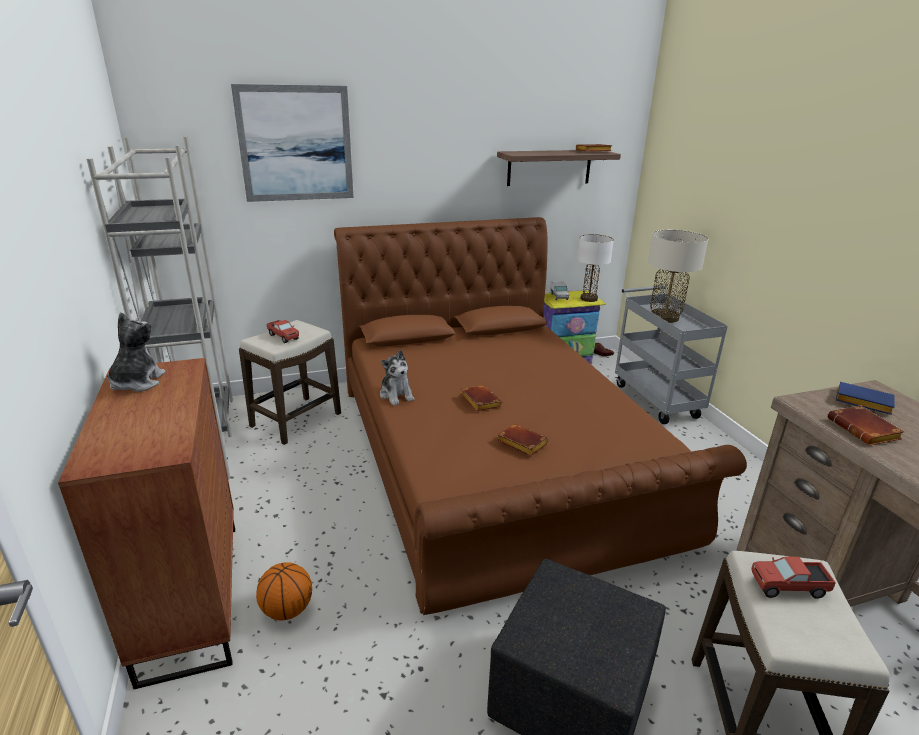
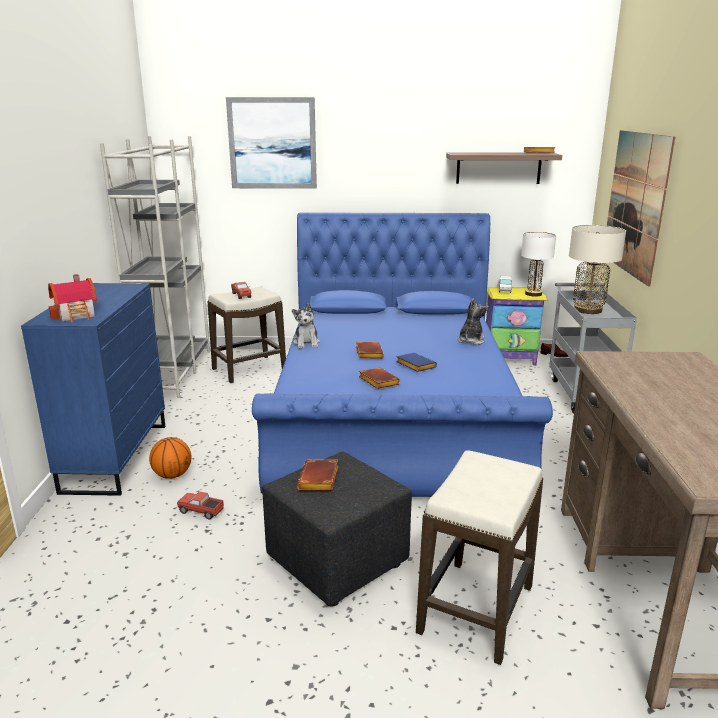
camera: 20 degrees right, 5 degrees down
(137, 383) = (97, 290): plush toy -> plush toy (470, 341)
(141, 442) = (77, 315): none -> toy house
(190, 597) = (115, 457): brown dresser -> blue dresser
(493, 454) = (393, 412): brown bed -> blue bed
(713, 208) = (635, 203): none -> picture
(788, 587) = (486, 473): toy truck -> toy truck (201, 512)
(861, 402) = (656, 362): blue book -> blue book (414, 365)
(865, 431) = (629, 377): brown book -> brown book (320, 480)

